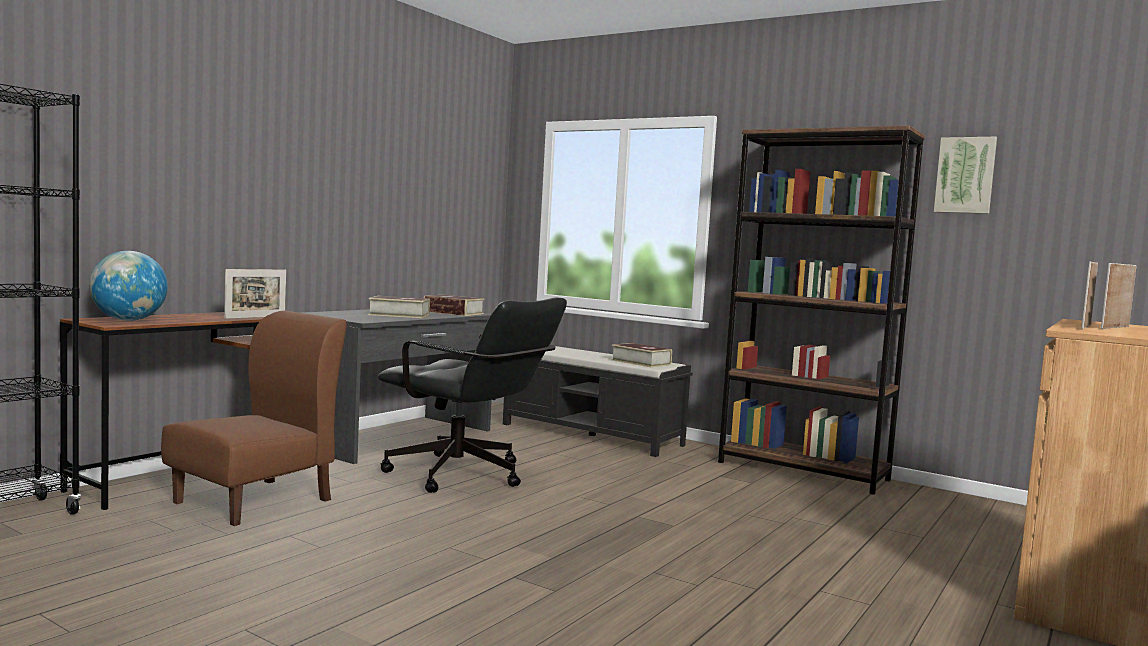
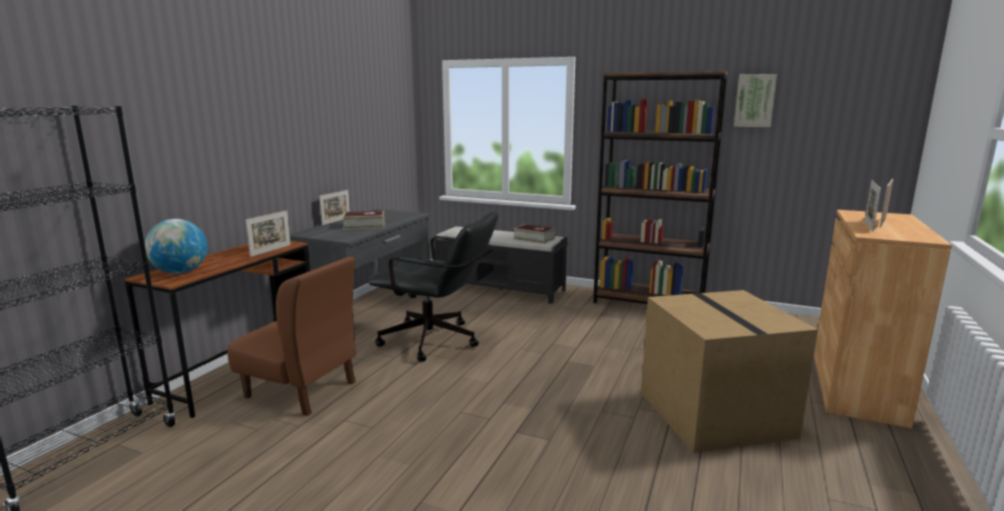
camera: 10 degrees left, 10 degrees up
(255, 501) = (301, 390): brown chair -> brown chair turned 90 degrees clockwise
(368, 309) = (336, 221): none -> picture frame
(453, 312) = (398, 216): book -> none
(830, 598) = (717, 414): none -> cardboard box

